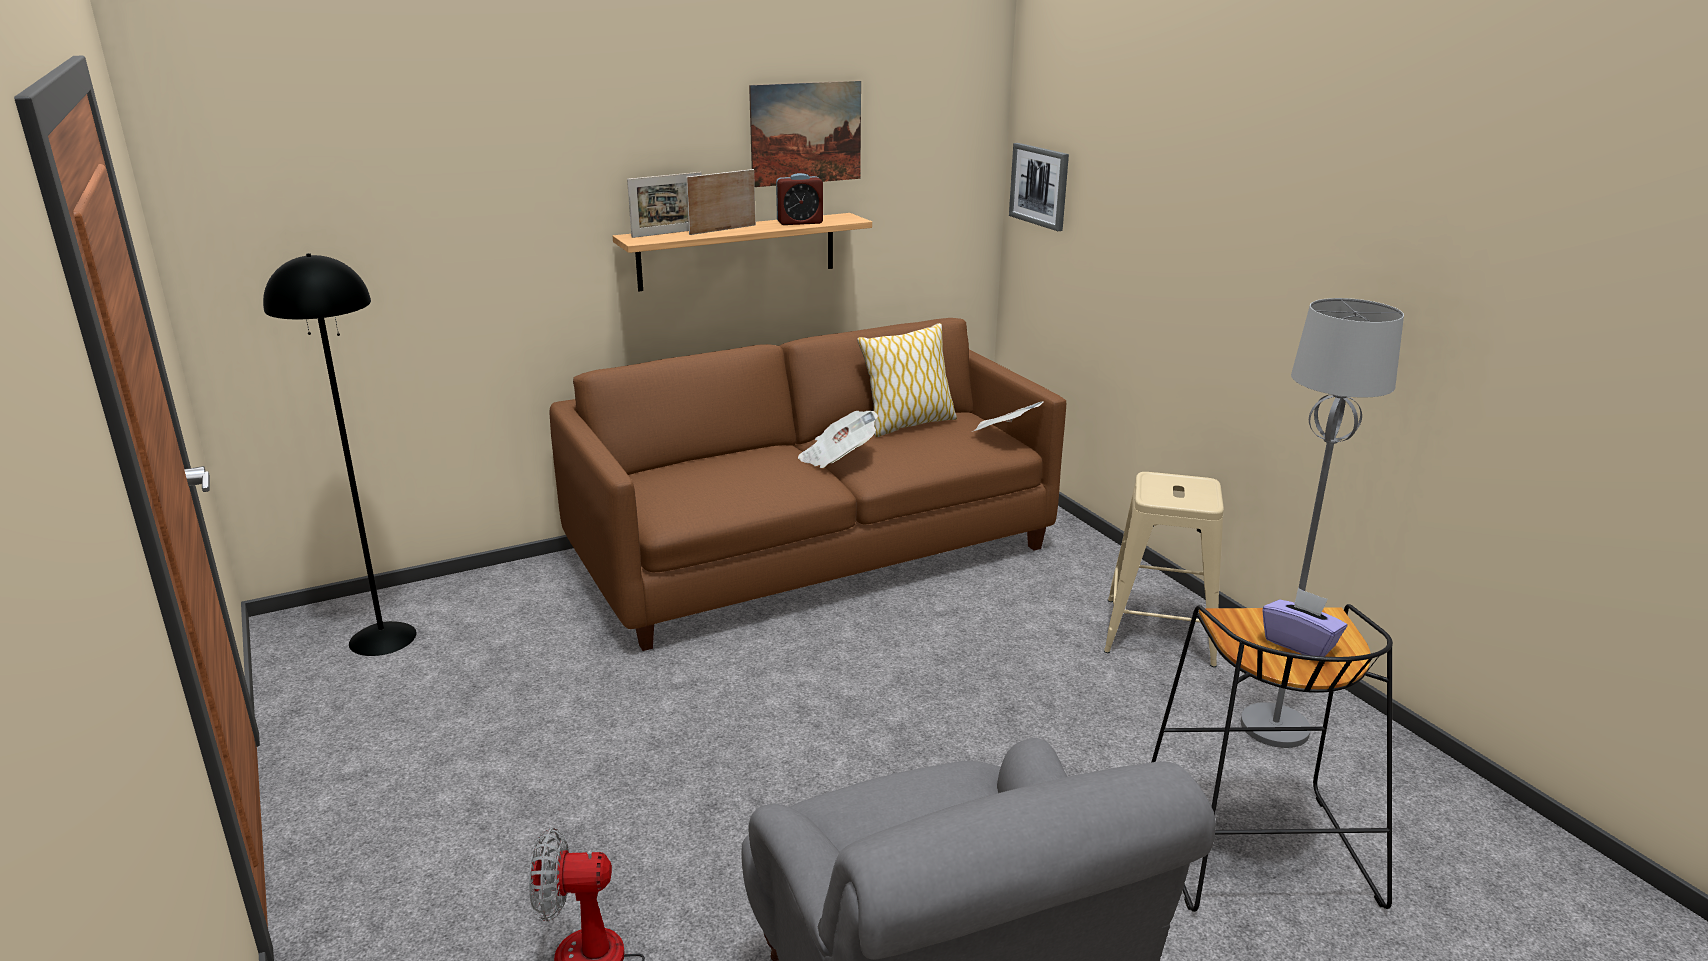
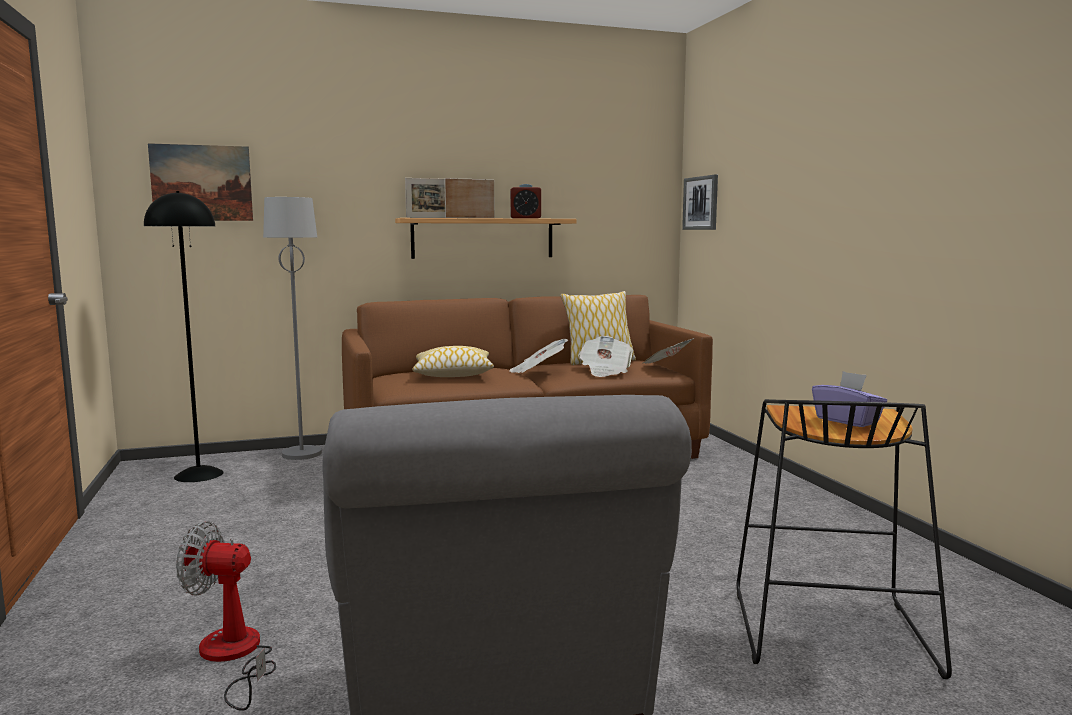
camera: 10 degrees right, 15 degrees down
(725, 474) = (452, 374): none -> pillow
(806, 133) = (533, 162): picture -> picture (202, 183)
(927, 453) = (605, 372): none -> newspaper
(1160, 632) = (780, 504): beige stool -> none
(1274, 727) = (866, 560): grey floor lamp -> grey floor lamp (302, 454)

